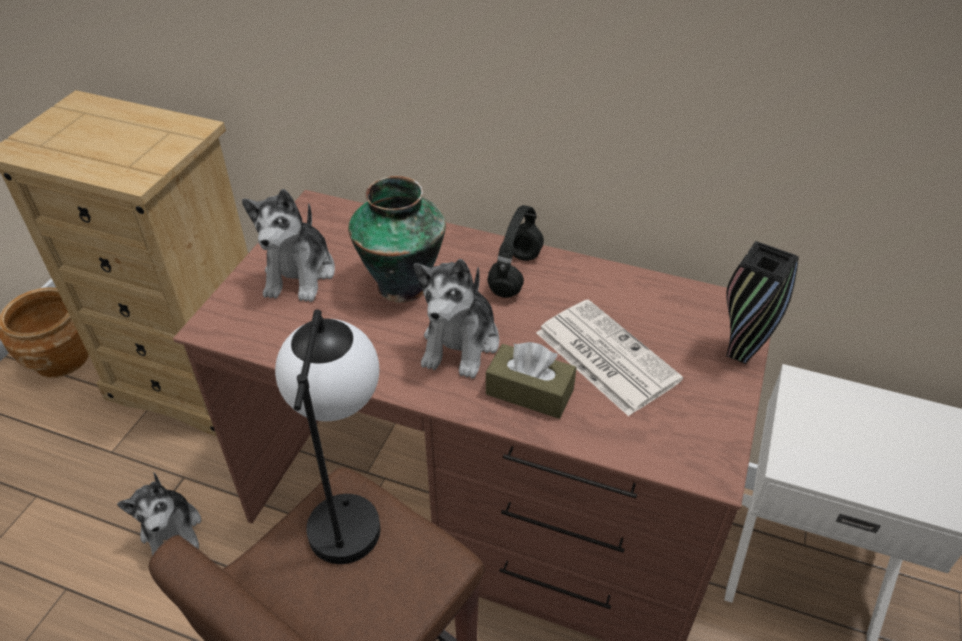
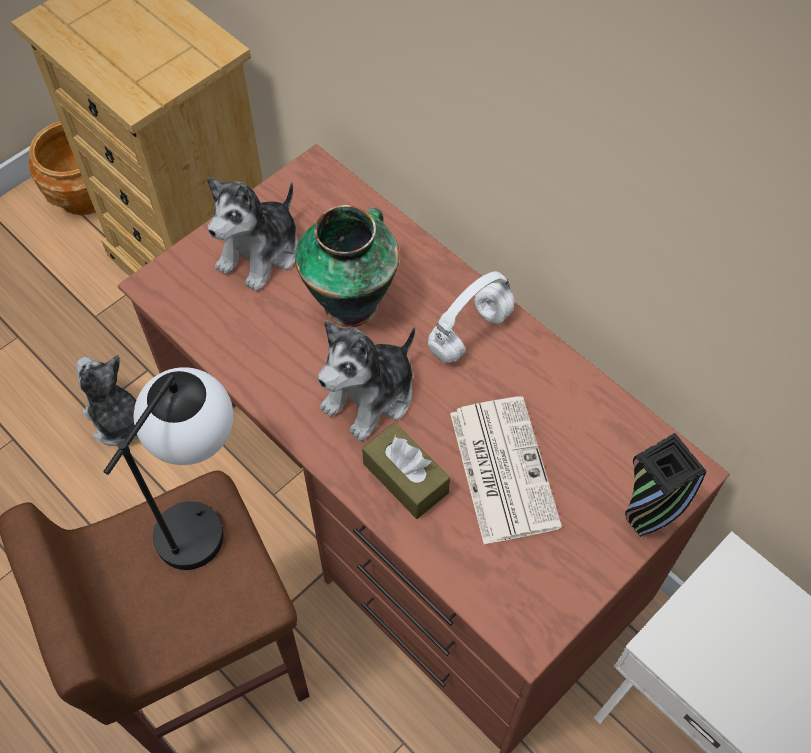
camera: 25 degrees right, 15 degrees up
(172, 530) = (118, 420): plush toy -> plush toy turned 135 degrees clockwise
(515, 273) = (470, 332): black headphones -> white headphones

